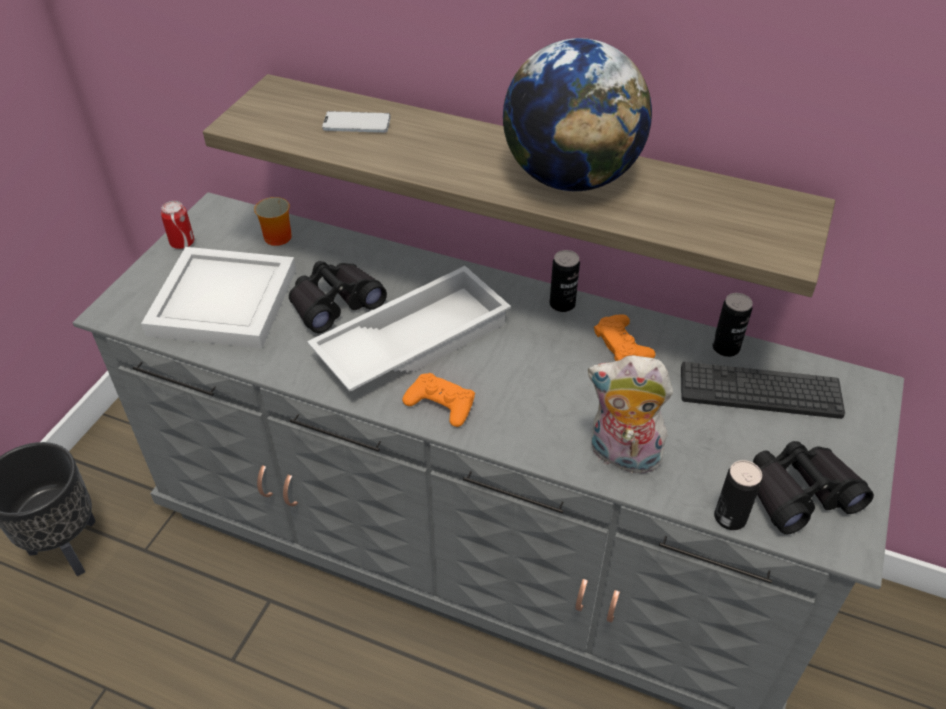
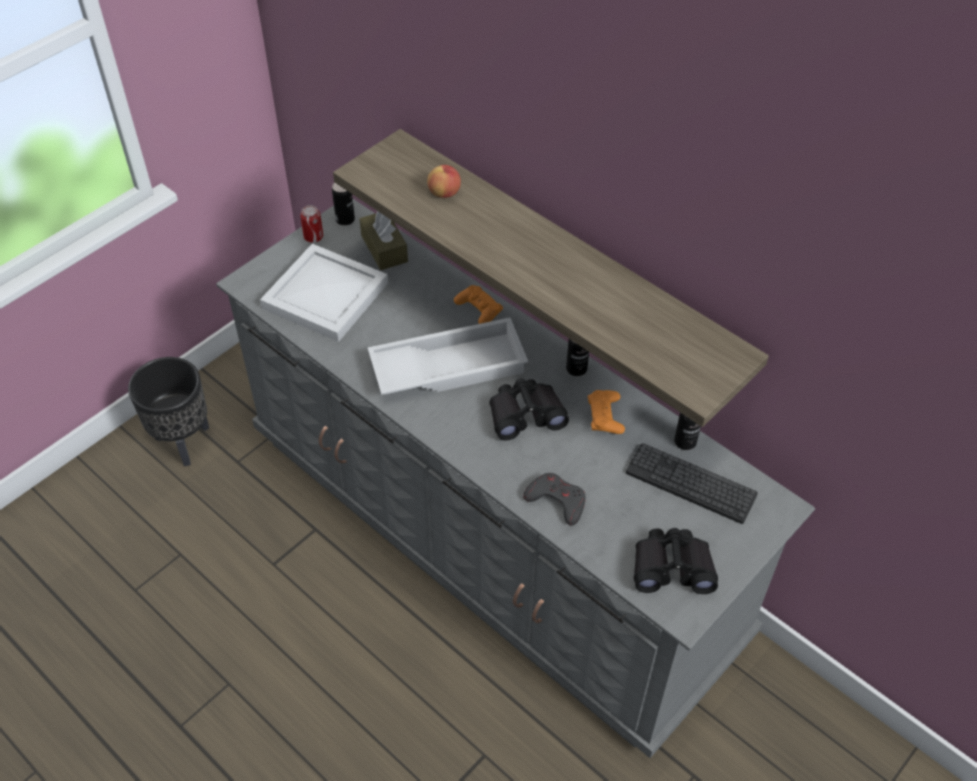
camera: 20 degrees right, 5 degrees up
(275, 235) = (384, 248): mug -> brown tissue box
(335, 303) = (405, 320): black binoculars -> black binoculars (525, 415)
(356, 124) = (444, 193): phone -> apple
(440, 404) = (446, 422): orange game controller -> orange game controller (478, 309)
(571, 177) = (577, 283): globe -> none
(621, 456) = (556, 500): plush toy -> grey game controller
(730, 517) = (610, 568): can -> can (345, 219)

